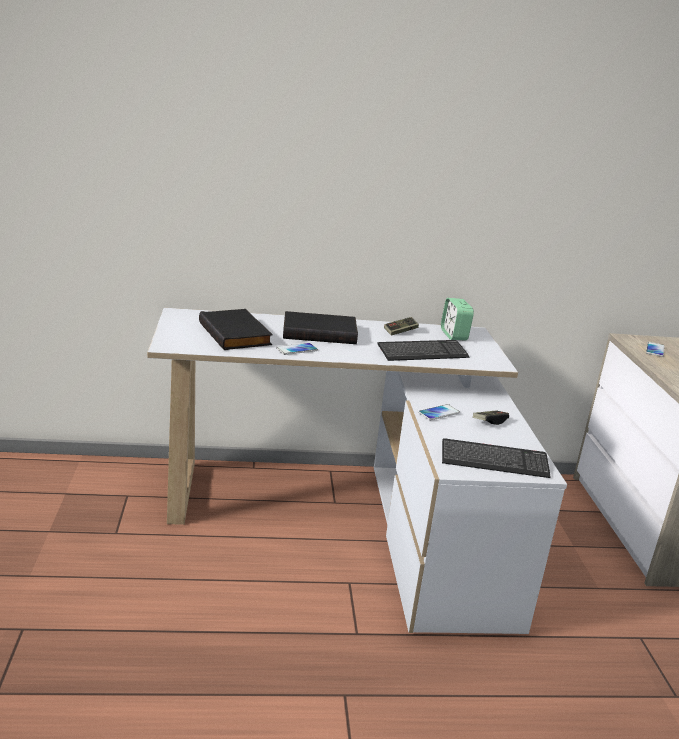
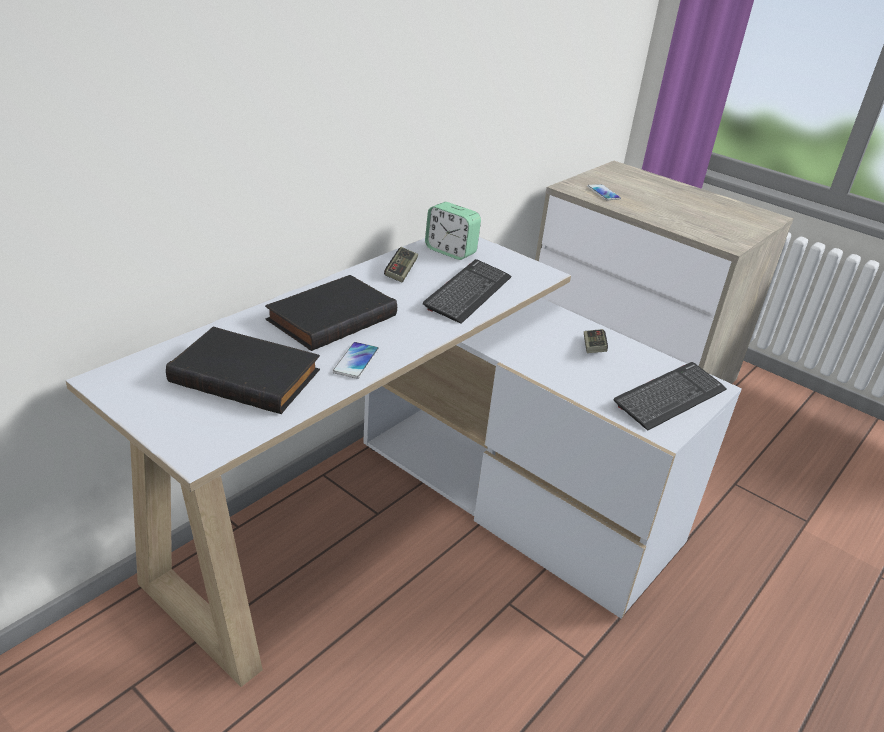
camera: 45 degrees left, 10 degrees up
(439, 413) = (546, 363): phone -> none

